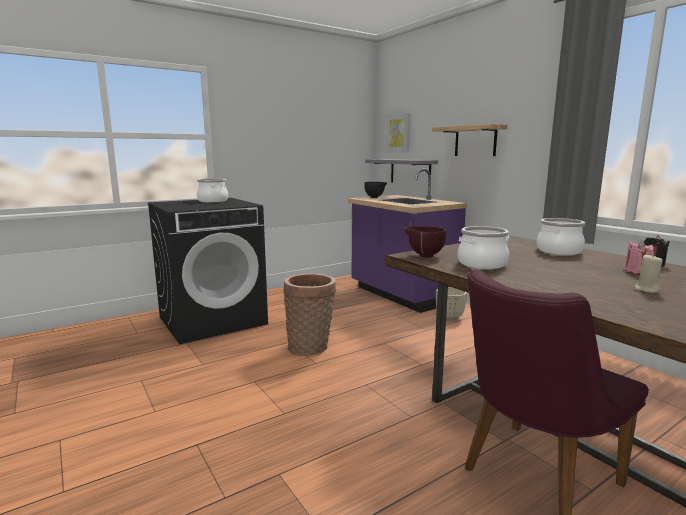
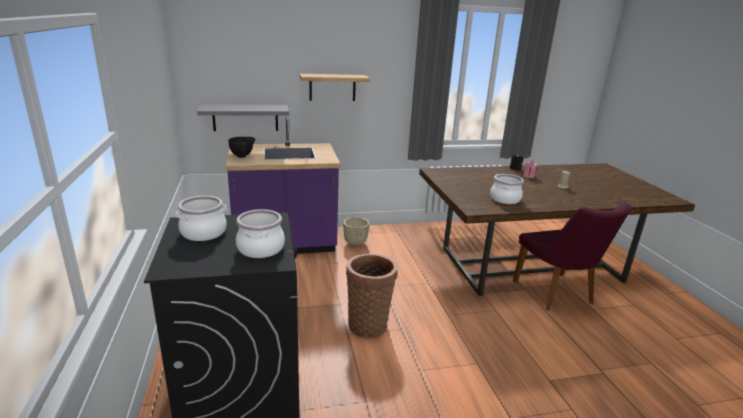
camera: 70 degrees left, 10 degrees up
(398, 133) = (219, 74): picture -> none
(424, 256) = (476, 206): brown bowl -> none
(559, 251) = (478, 174): cooking pot -> cooking pot (261, 248)

